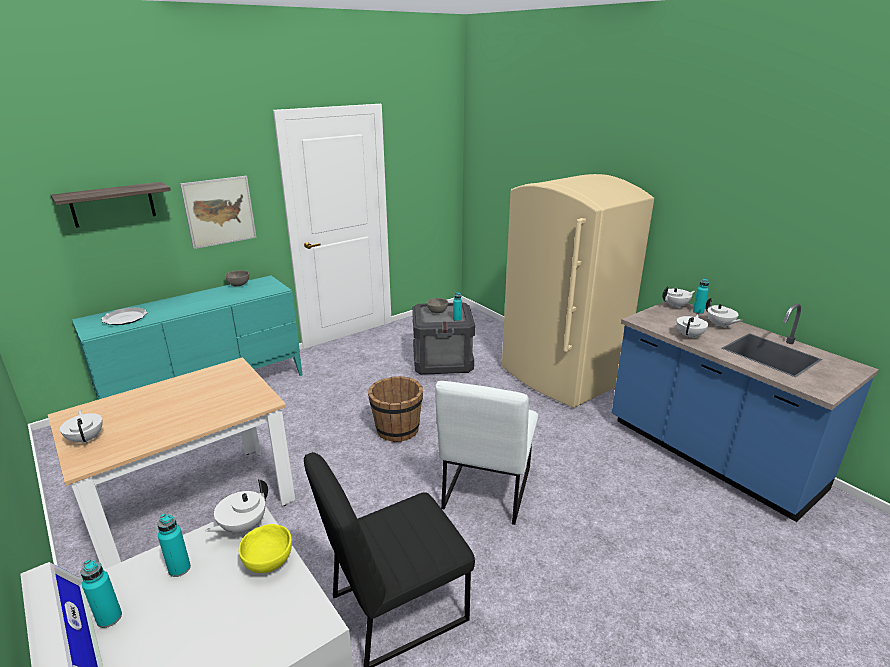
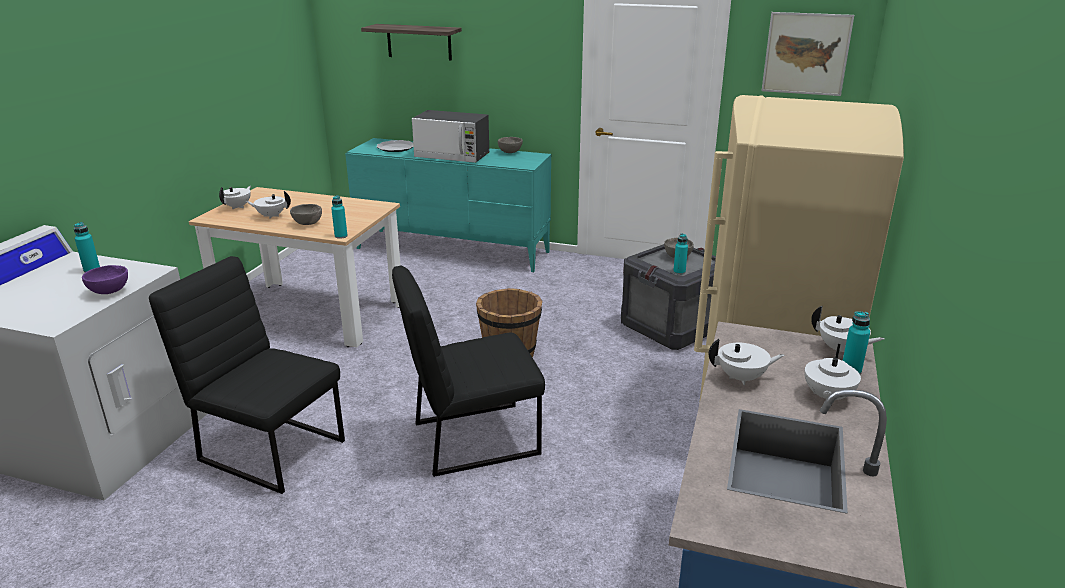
camera: 55 degrees right, 0 degrees up
(109, 618) = (41, 269): turquoise bottle -> turquoise bottle (341, 236)
(200, 304) = (452, 156): none -> microwave
(211, 410) = (308, 224): none -> grey bowl
(219, 211) = (510, 69): picture -> picture (806, 54)
(242, 527) = (143, 272): white teapot -> white teapot (271, 216)
(269, 562) = (110, 292): yellow bowl -> purple bowl
(486, 489) = (472, 438): white chair -> black chair

